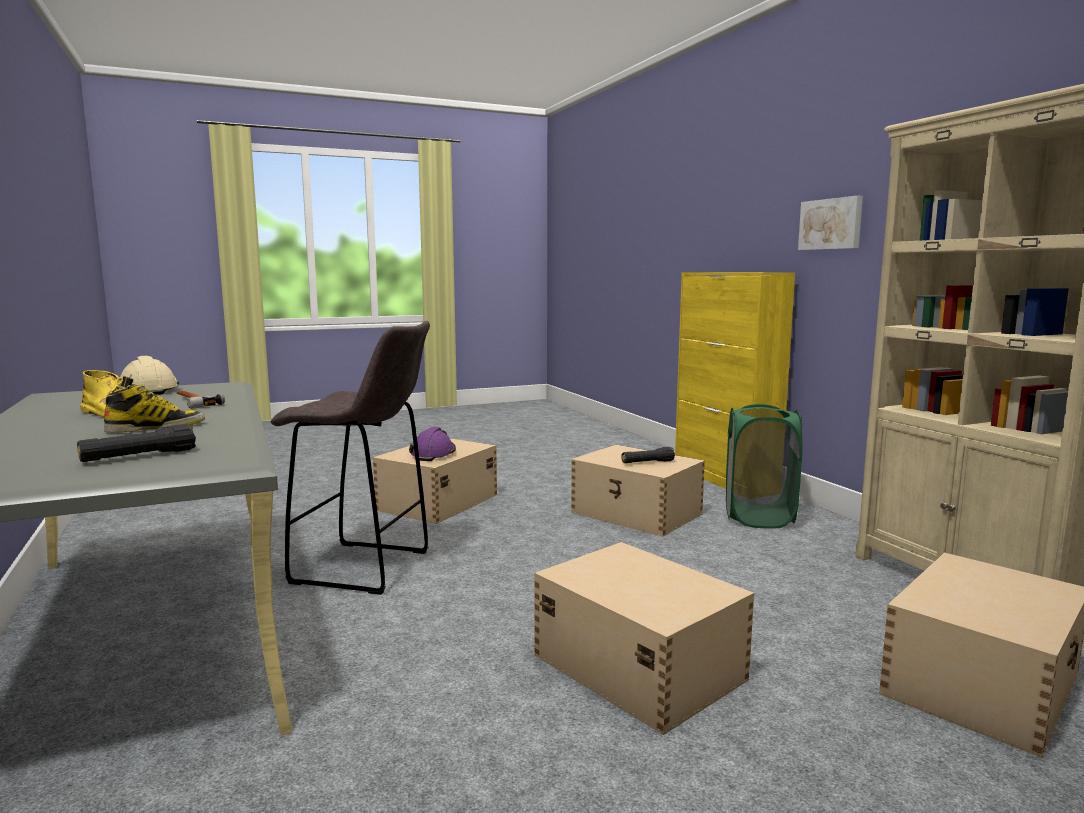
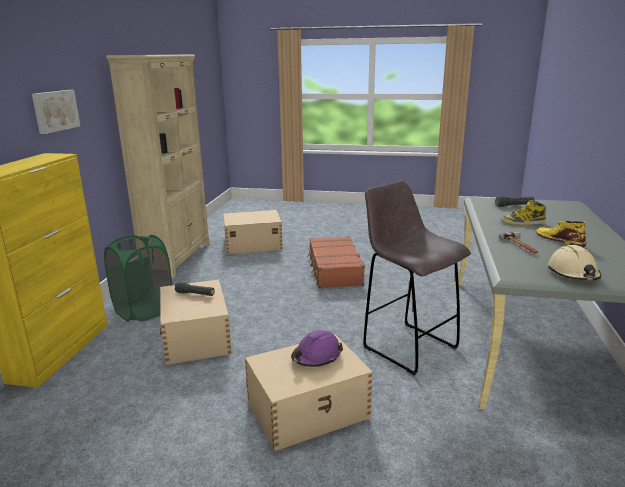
camera: 145 degrees left, 10 degrees up
(637, 666) = (334, 270): beige storage box -> brown suitcase

